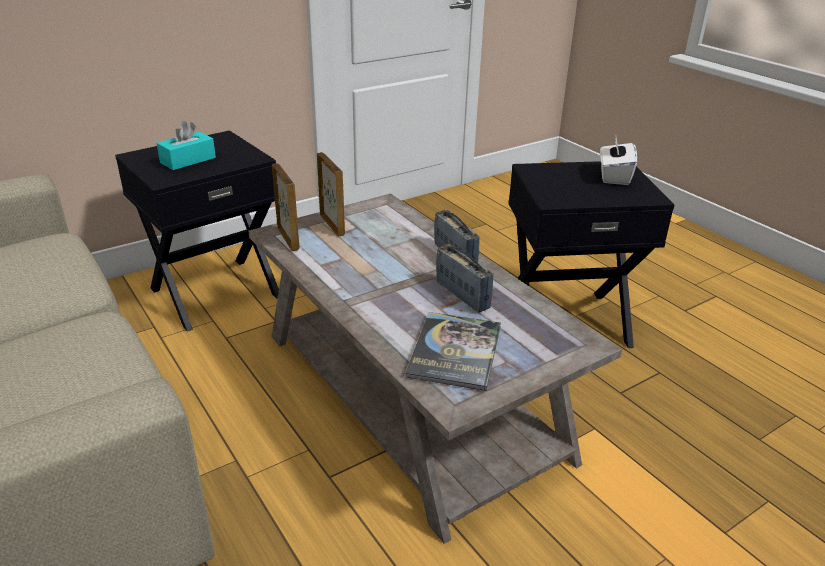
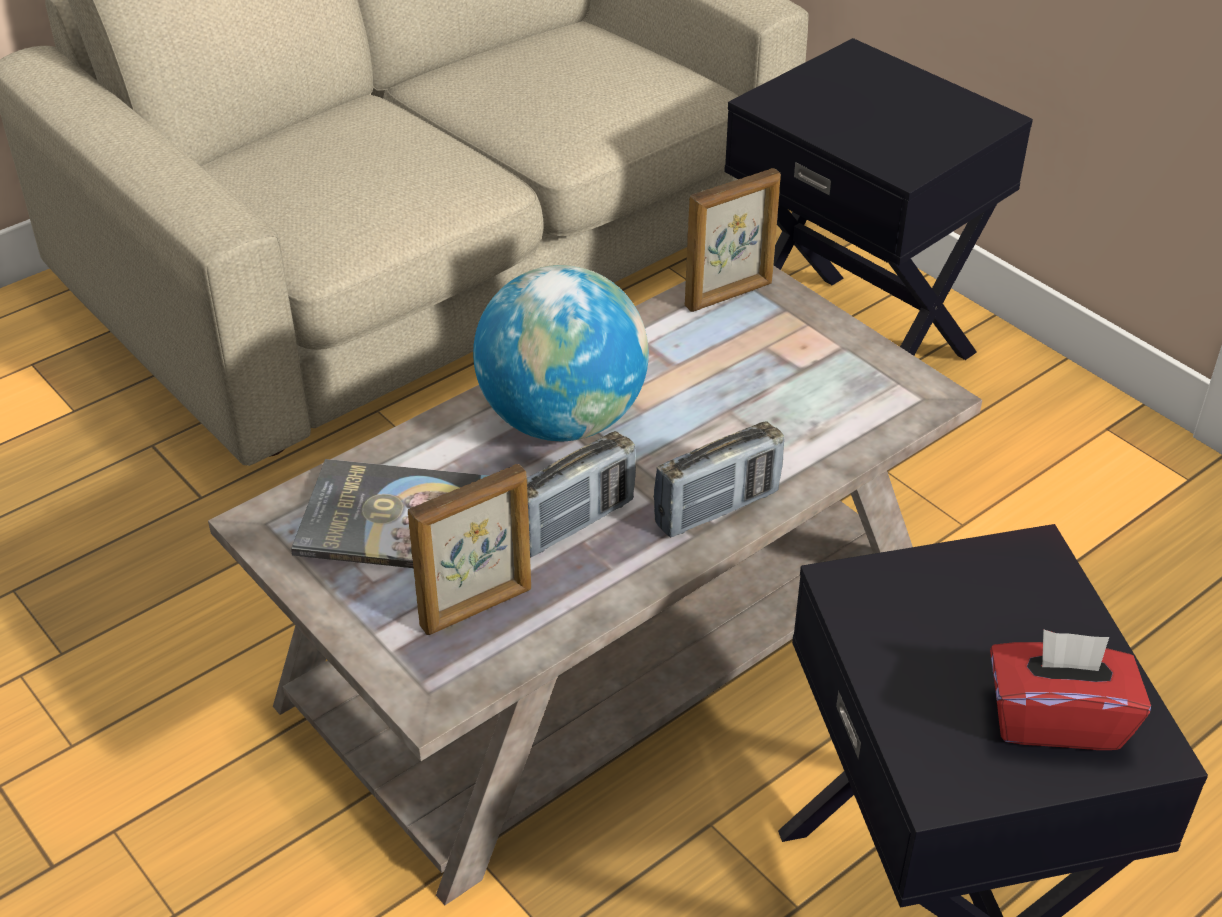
camera: 85 degrees right, 10 degrees up
(188, 160) = (859, 106): turquoise tissue box -> none
(332, 225) = (800, 338): picture frame -> picture frame (477, 608)
(379, 294) = (562, 420): none -> globe
(614, 176) = (1056, 719): white tissue box -> red tissue box

